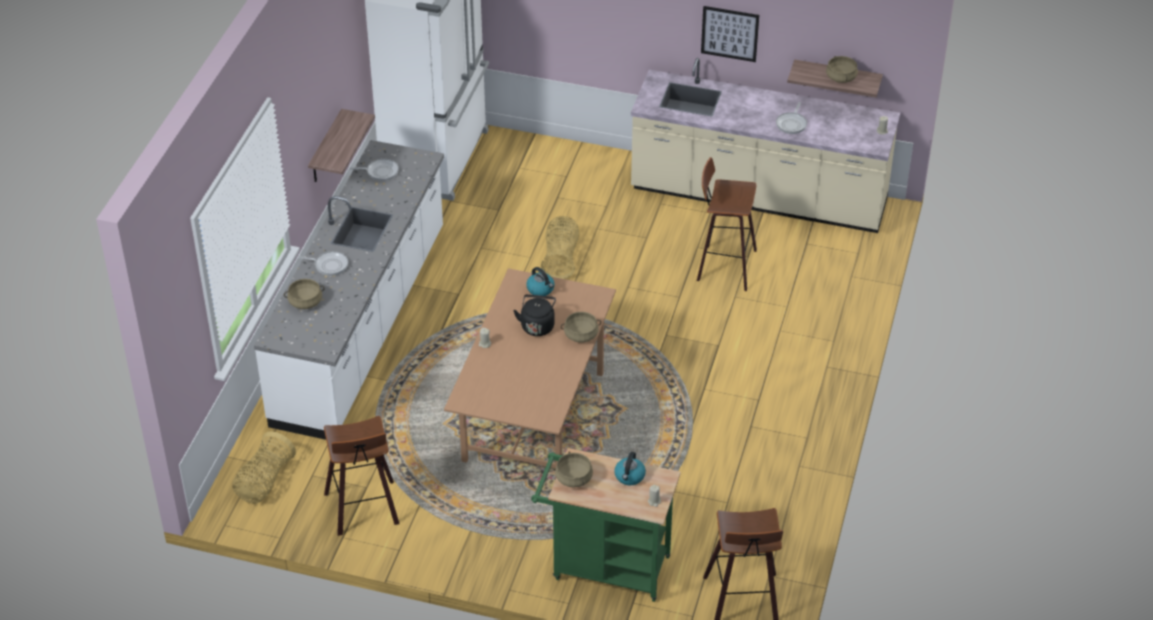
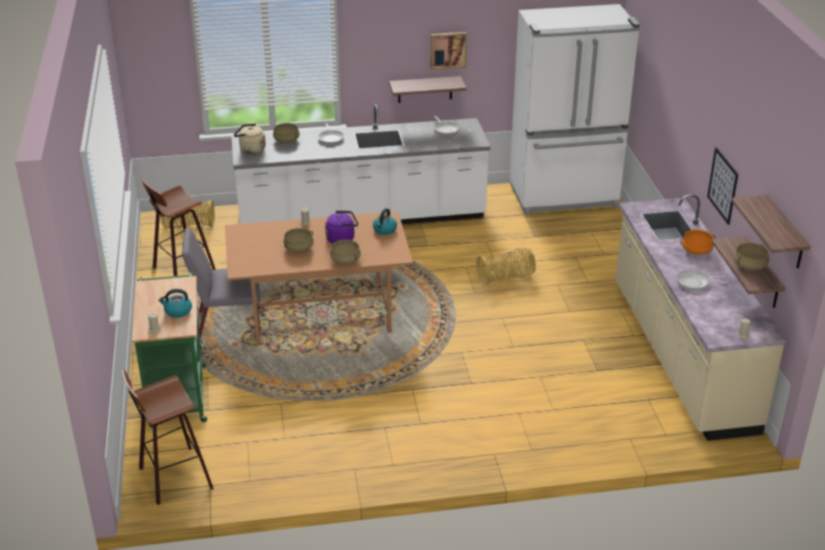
camera: 65 degrees right, 10 degrees down
(306, 338) = (250, 150): none -> beige kettle
(332, 89) = (448, 50): none -> picture
(505, 496) = (228, 324): none -> grey chair
(537, 325) = (342, 239): black kettle -> purple kettle
(574, 478) = (163, 287): beige cooking pot -> beige cooking pot (299, 248)
(724, 266) = (573, 360): stool -> none
(742, 101) = (696, 250): none -> orange cooking pot
(867, 33) = (785, 233): none -> shelf

